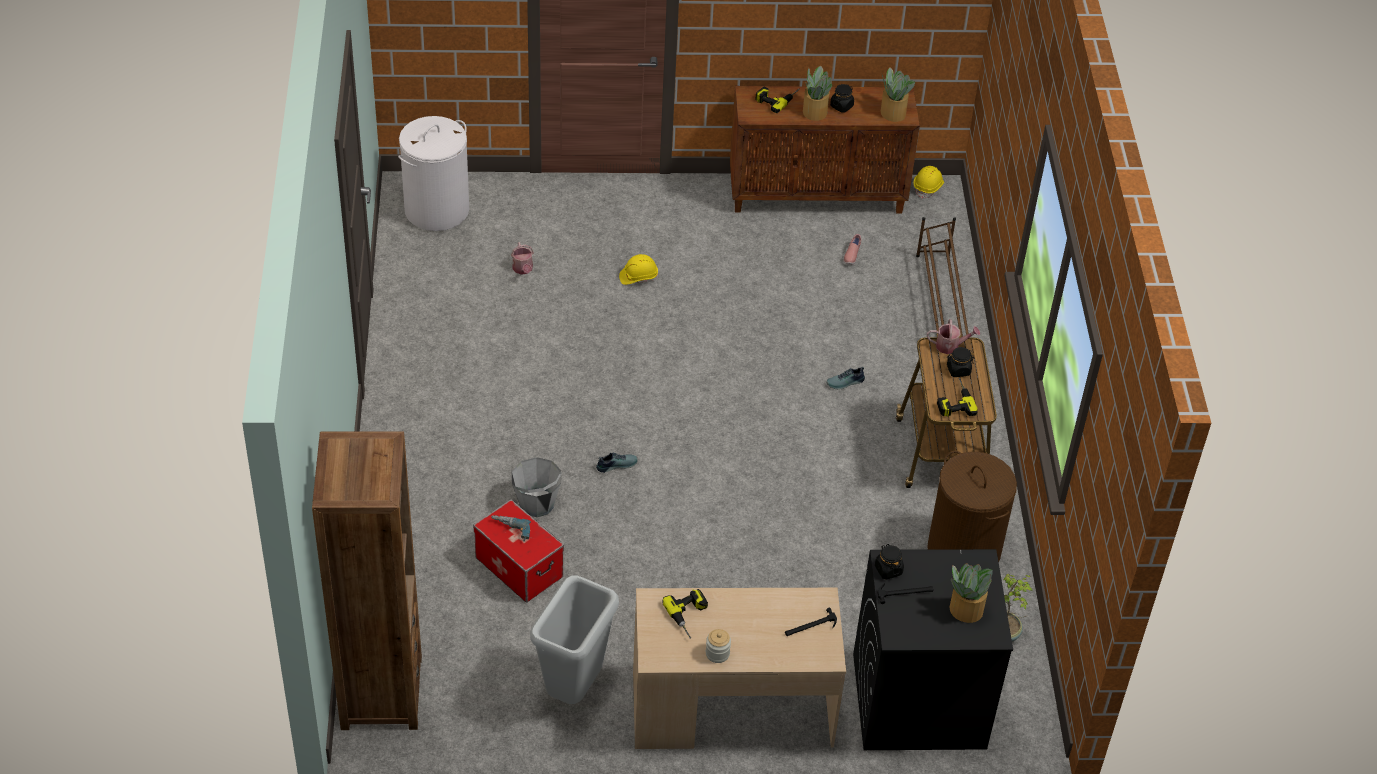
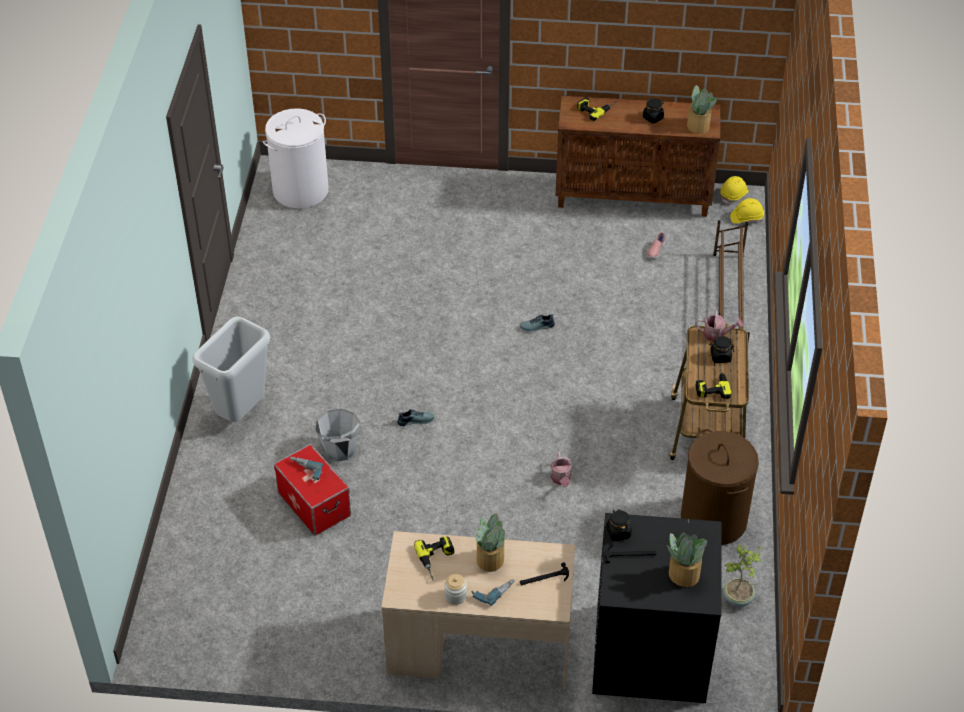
camera: 10 degrees right, 0 degrees up
(381, 692) = (174, 604): brown bookcase -> none
(523, 269) = (365, 245): watering can -> watering can (561, 479)
(573, 688) = (342, 615): grey trash can -> grey trash can (241, 412)
(638, 277) = (464, 258): yellow hard hat -> yellow hard hat (746, 218)
(757, 644) = (493, 590): none -> power drill
(815, 111) = (628, 121): potted plant -> potted plant (490, 559)
(845, 383) = (631, 362): shoe -> shoe (537, 327)

